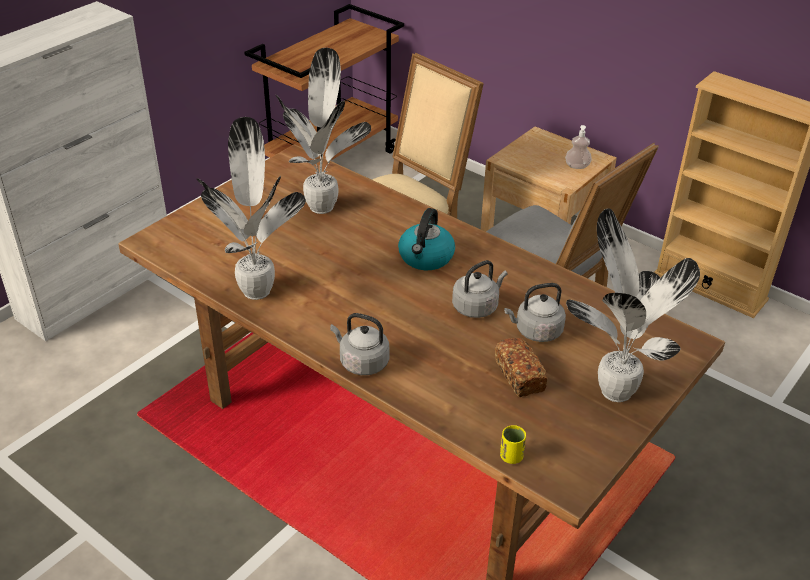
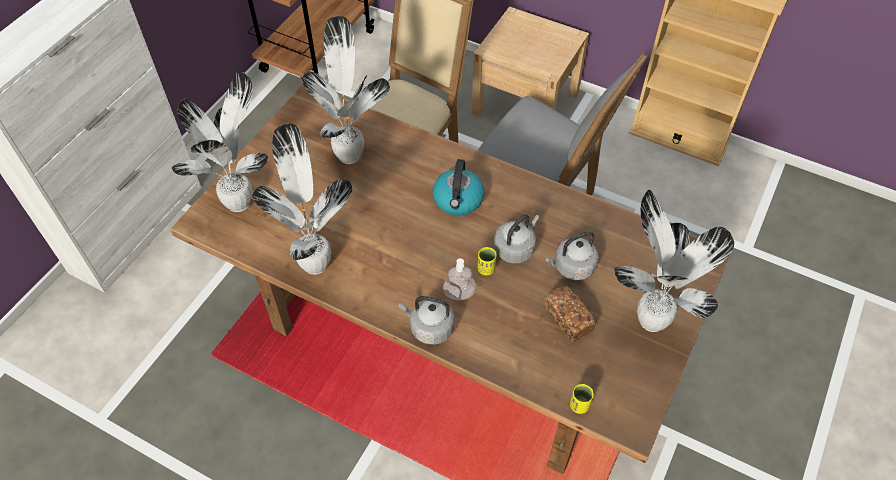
camera: 10 degrees left, 15 degrees up
(197, 230) = (241, 202): none -> potted plant
(439, 320) = (486, 269): none -> yellow cup
(577, 166) = (556, 48): soap dispenser -> soap dispenser (459, 294)

